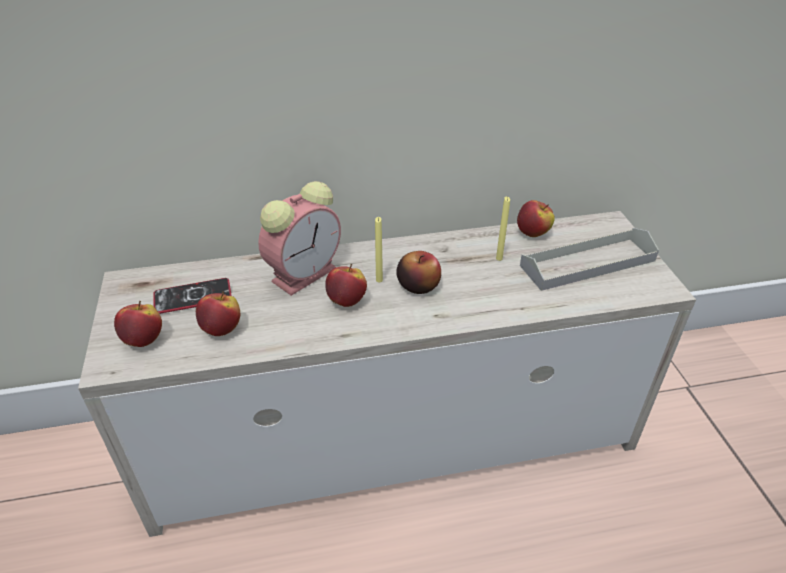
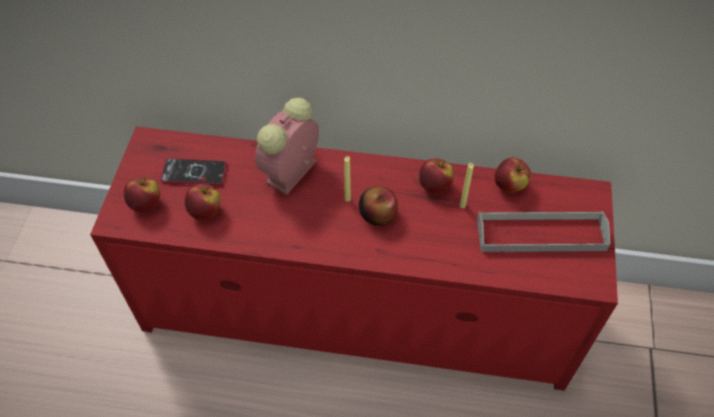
camera: 20 degrees right, 15 degrees up
(305, 273) = (290, 173): alarm clock -> alarm clock turned 150 degrees clockwise
(346, 300) = (312, 212): apple -> apple (434, 186)
(393, 433) = (358, 306): white tv stand -> red tv stand

